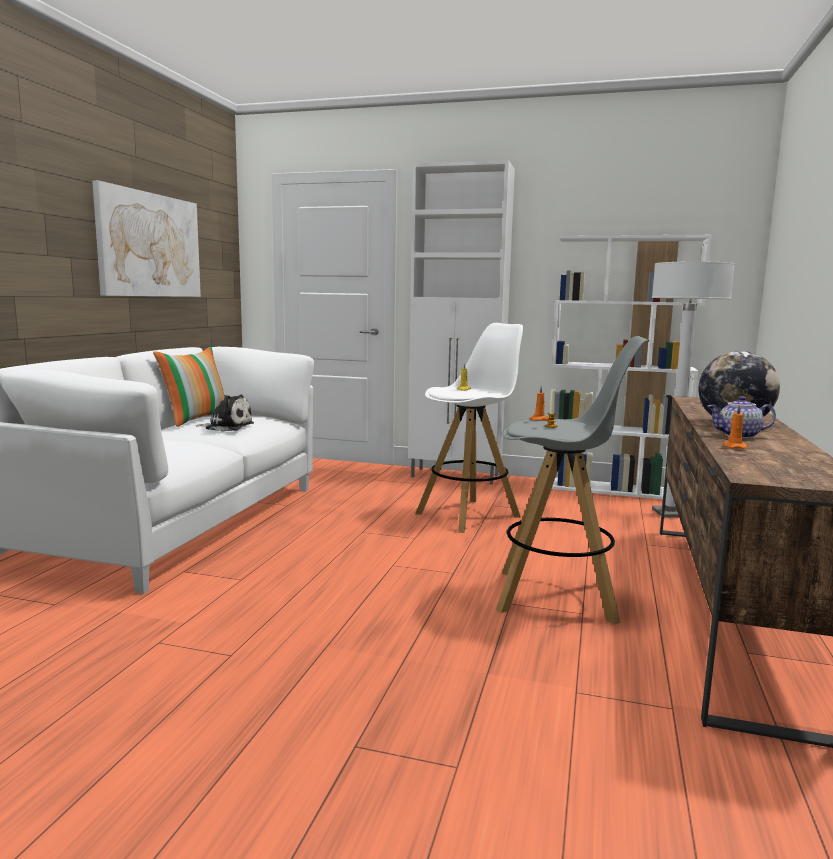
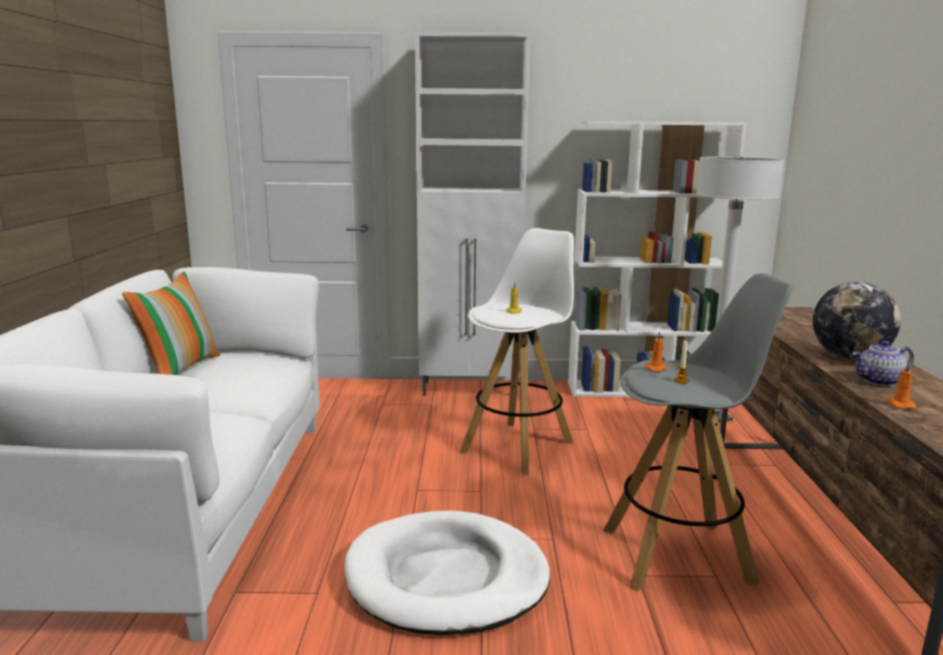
camera: 15 degrees left, 5 degrees up
(150, 245) = (85, 141): picture -> none
(227, 427) = (231, 379): plush toy -> none
(346, 584) = (446, 578): none -> white dog bed

